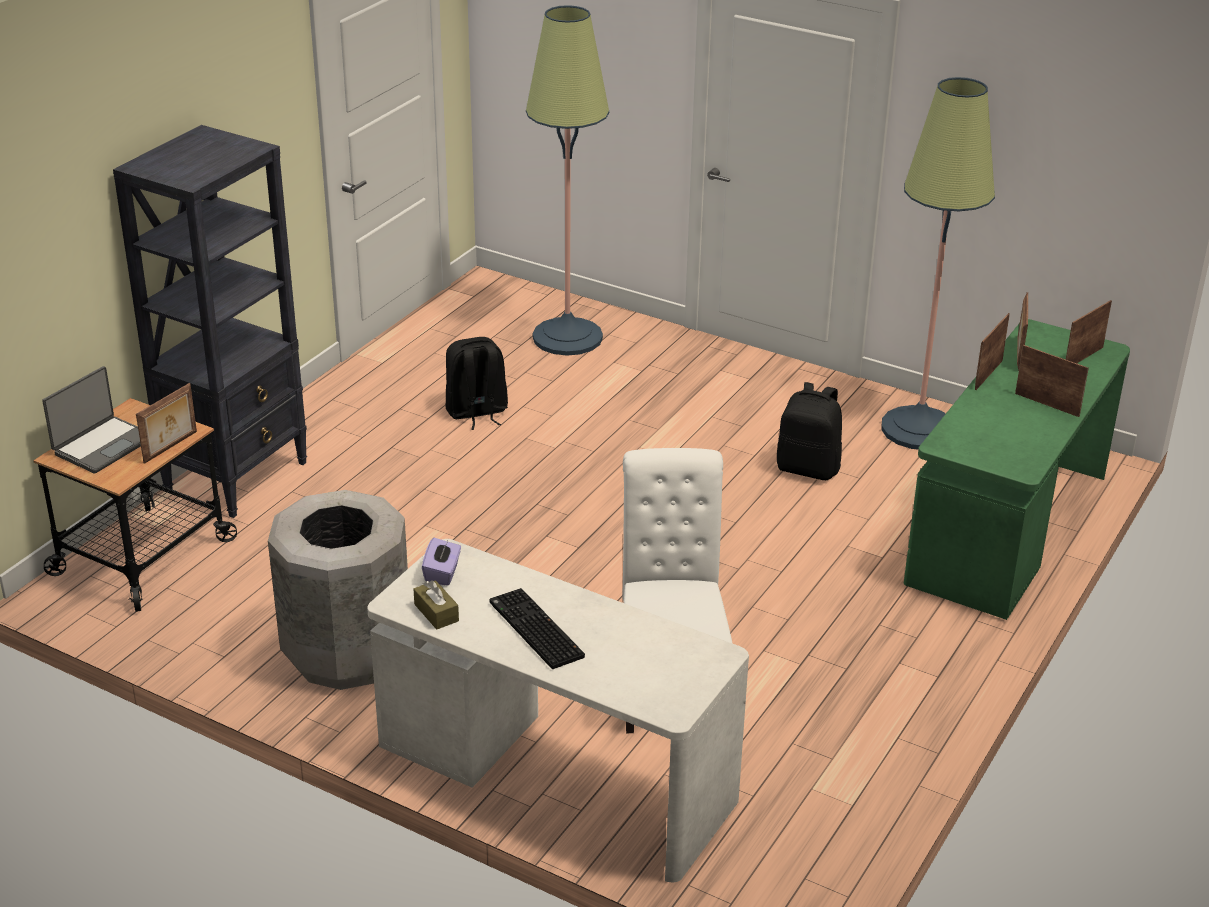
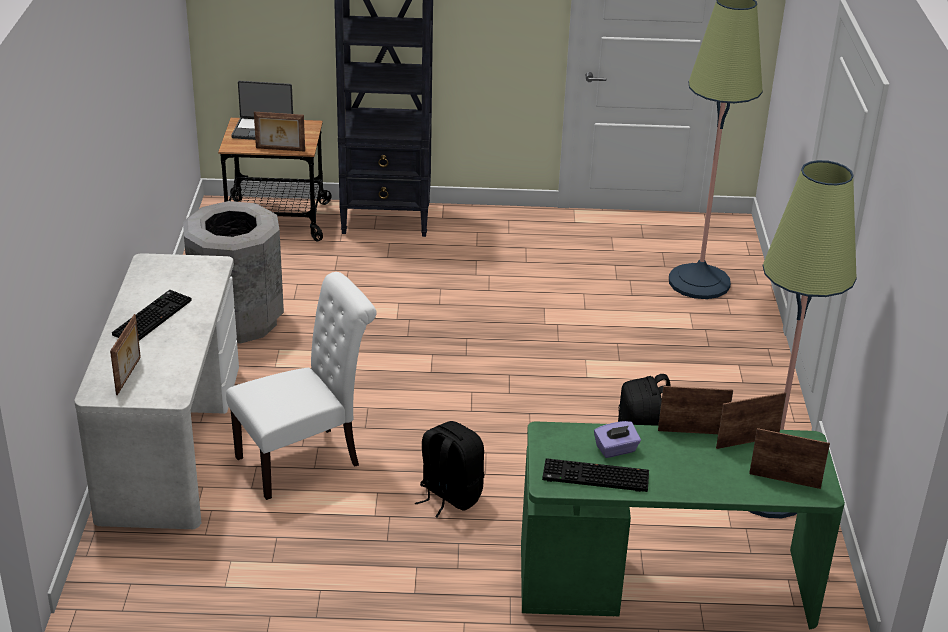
camera: 60 degrees right, 0 degrees up
(436, 613) = (146, 278): brown tissue box -> none
(442, 573) = (190, 267): purple tissue box -> purple tissue box (616, 450)
(476, 412) = (554, 278): black backpack -> black backpack (449, 496)
(1028, 444) = (594, 478): none -> keyboard
(1047, 404) = (675, 475): picture frame -> picture frame (129, 376)

